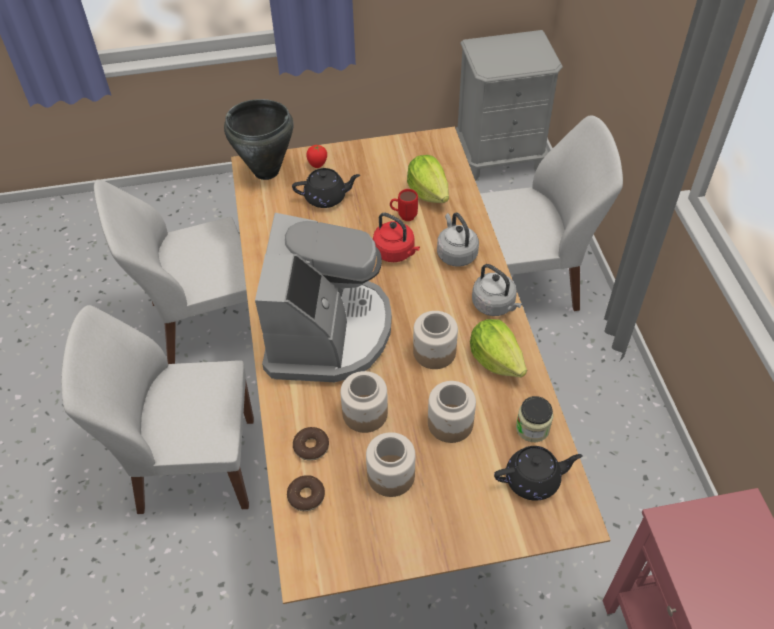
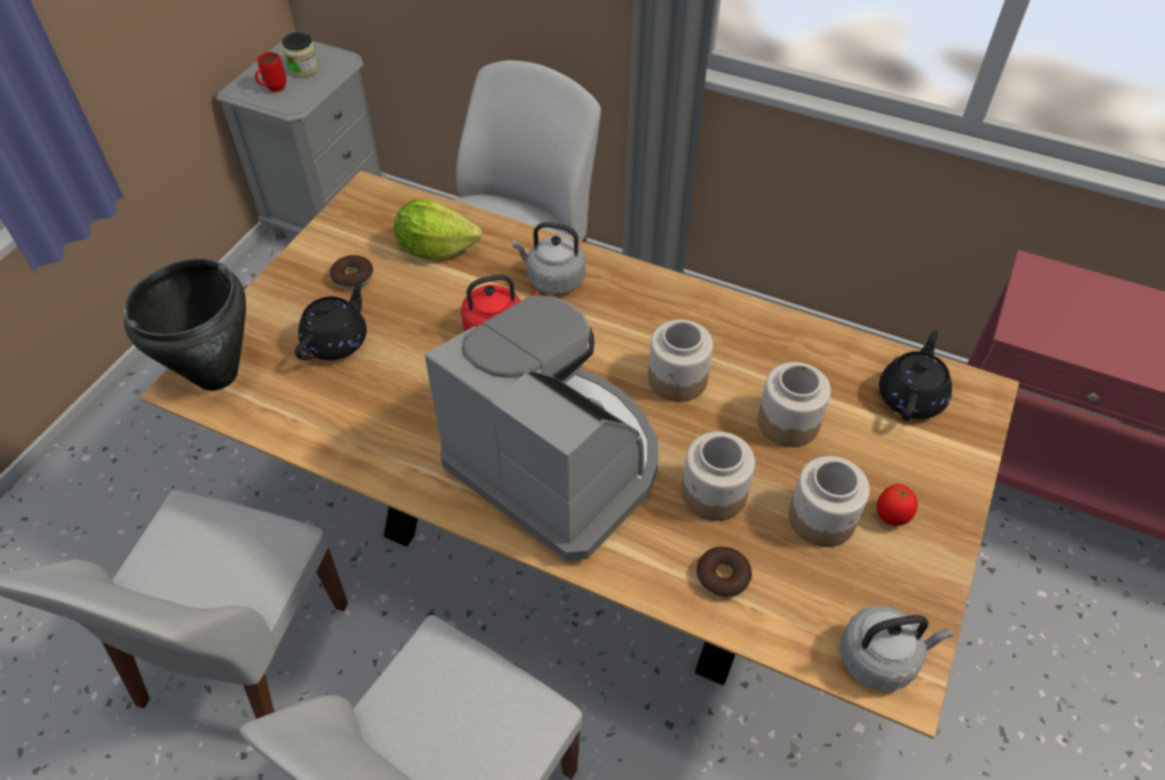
camera: 55 degrees left, 0 degrees up
(306, 496) = (793, 623): donut -> donut (353, 277)
(317, 165) = (270, 318): tomato -> tomato (891, 517)
(403, 216) = (449, 290): red mug -> red mug (273, 90)
(495, 305) = (657, 291): grey kettle -> grey kettle (881, 658)
(495, 360) = (732, 335): lettuce -> none
(532, 428) = (845, 359): jar -> jar (304, 69)

